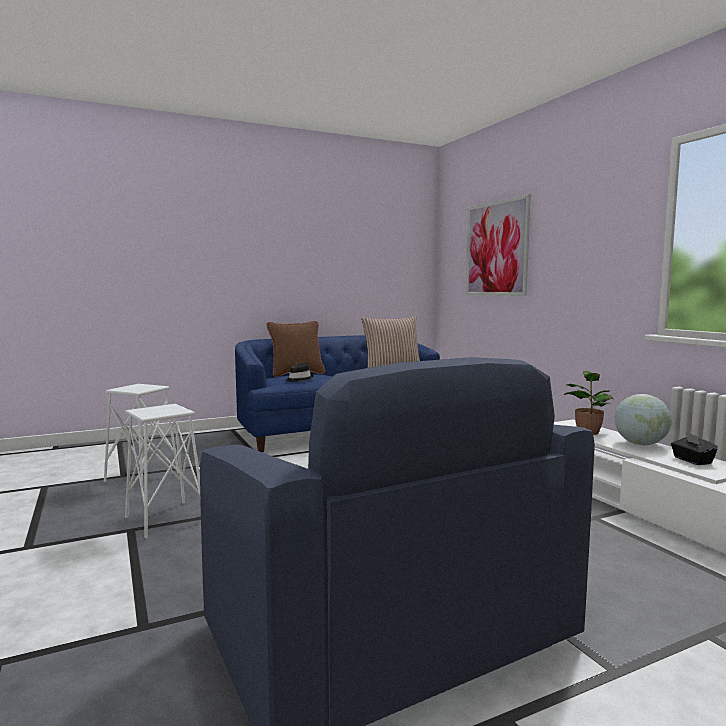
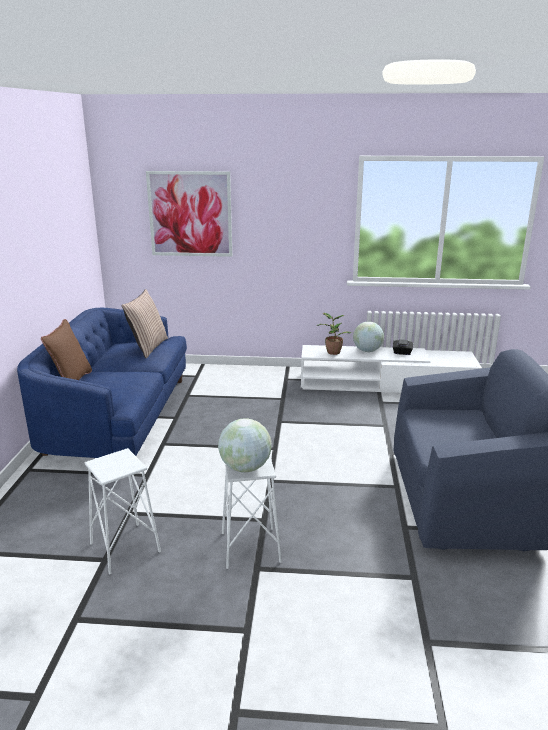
camera: 60 degrees left, 15 degrees up
(151, 410) = (245, 468): none -> globe
(298, 379) = (124, 387): black hat -> none

